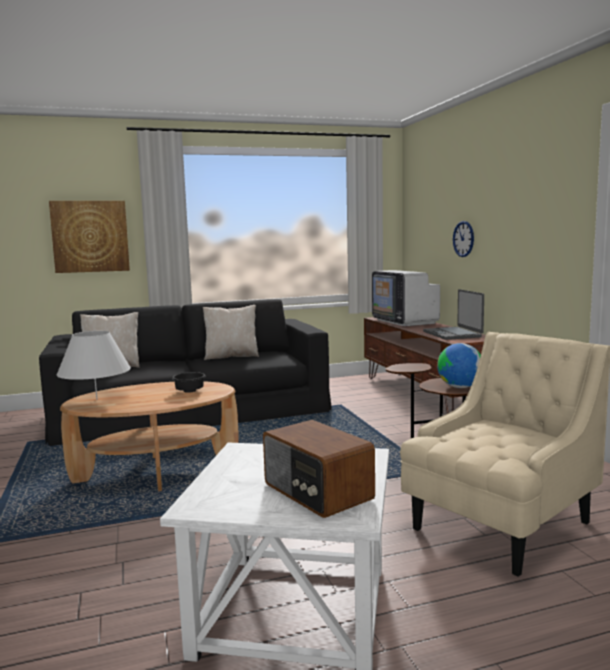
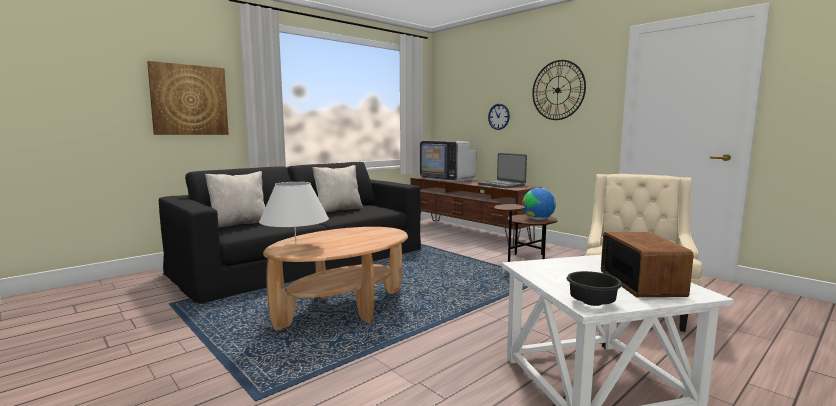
camera: 25 degrees left, 0 degrees up
(189, 391) = (369, 234): black bowl -> black bowl (590, 303)
(316, 492) = (642, 283): radio -> radio turned 120 degrees counterclockwise
(522, 202) = (558, 90): none -> wall clock

